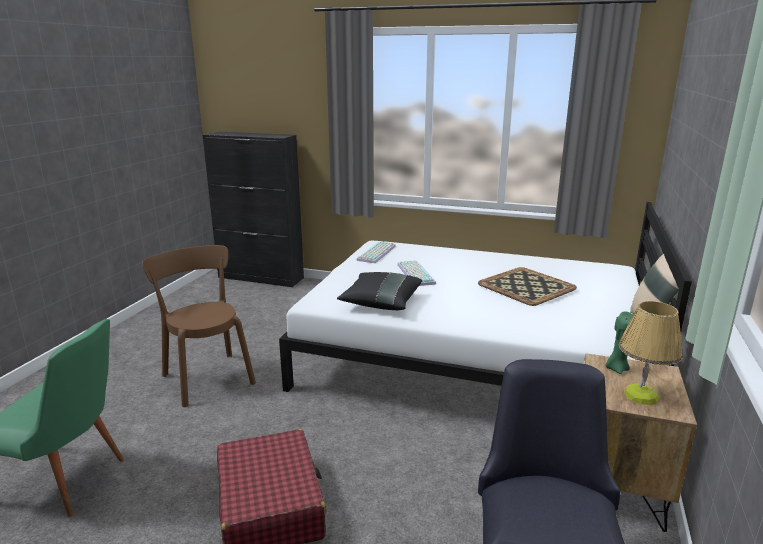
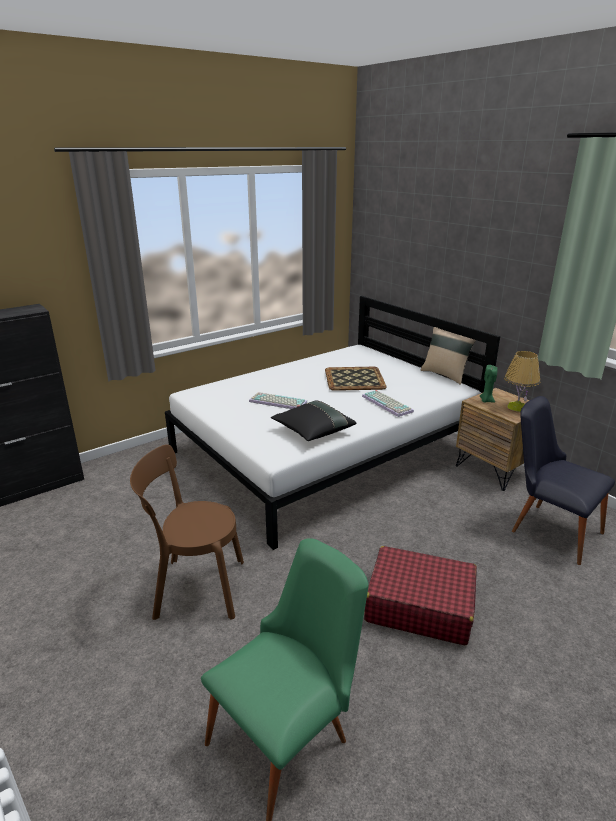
camera: 55 degrees left, 5 degrees up
(377, 253) = (212, 400): keyboard -> keyboard (388, 404)

